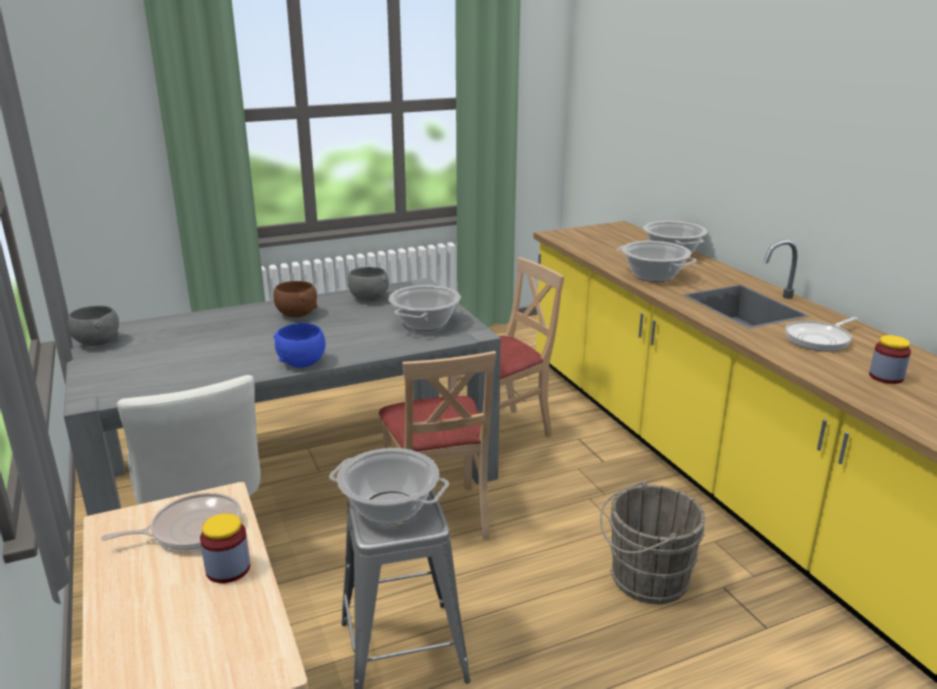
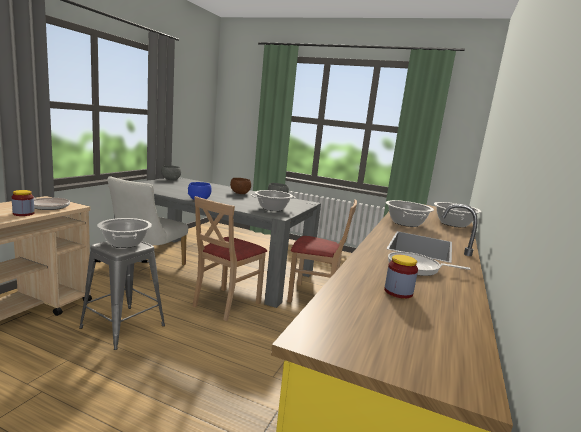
camera: 45 degrees right, 10 degrees down
(644, 579) = (249, 377): grey bucket -> none

